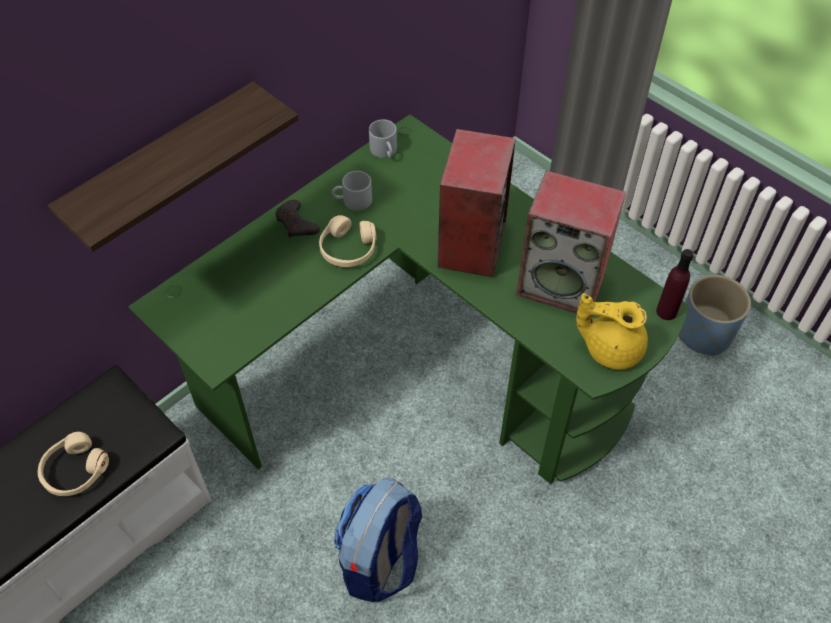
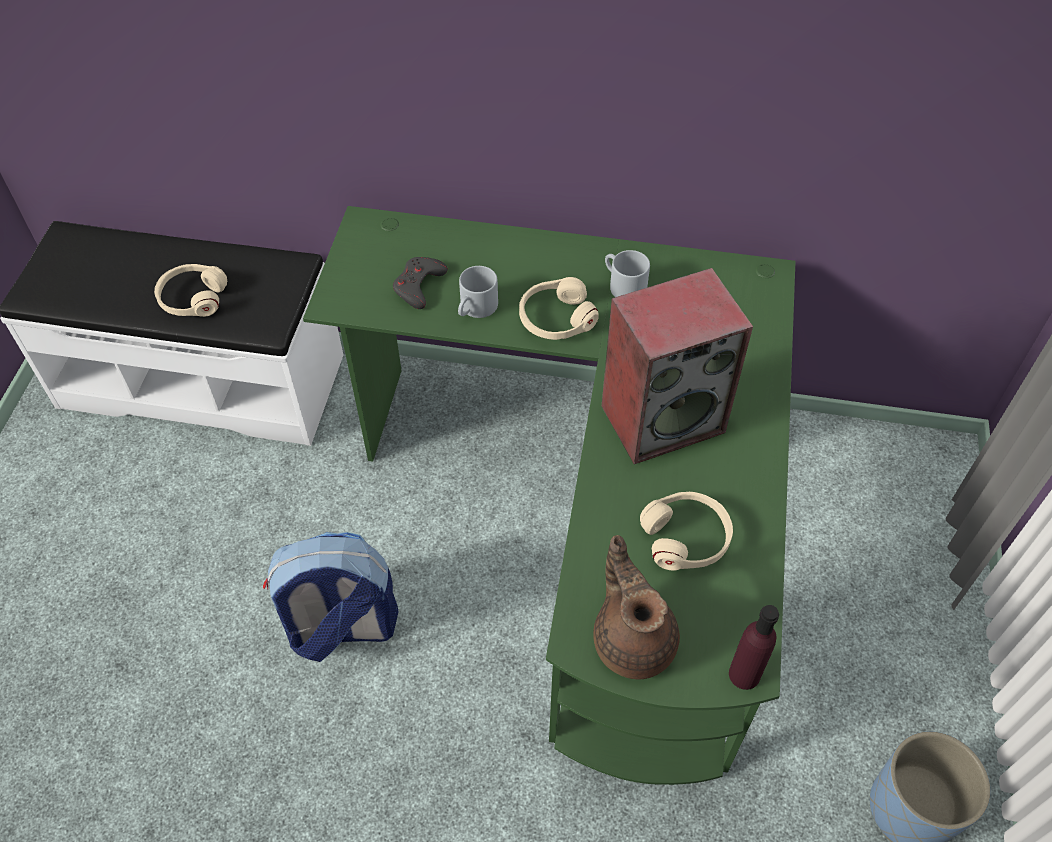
camera: 55 degrees right, 0 degrees up
(164, 168) = (432, 91): shelf -> none
(296, 223) = (550, 260): grey game controller -> grey game controller (419, 285)
(385, 151) = (718, 271): grey mug -> grey mug (476, 309)
(562, 284) = (686, 537): speaker -> beige headphones
(610, 348) = (633, 639): yellow teapot -> brown teapot

